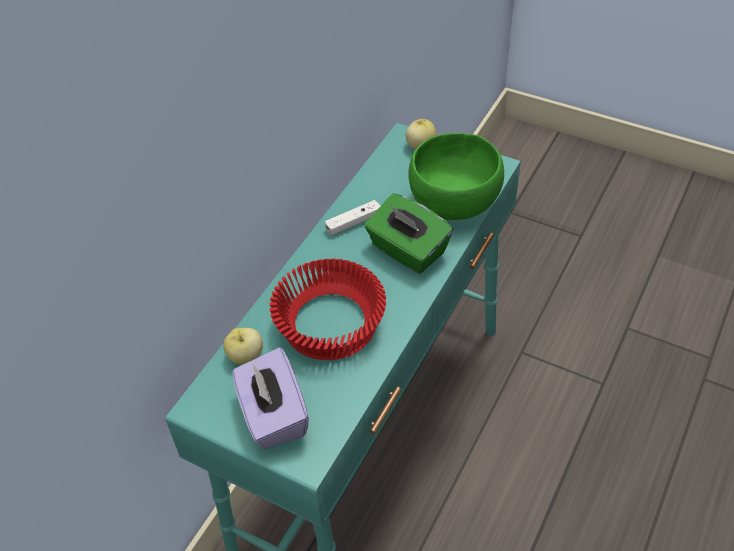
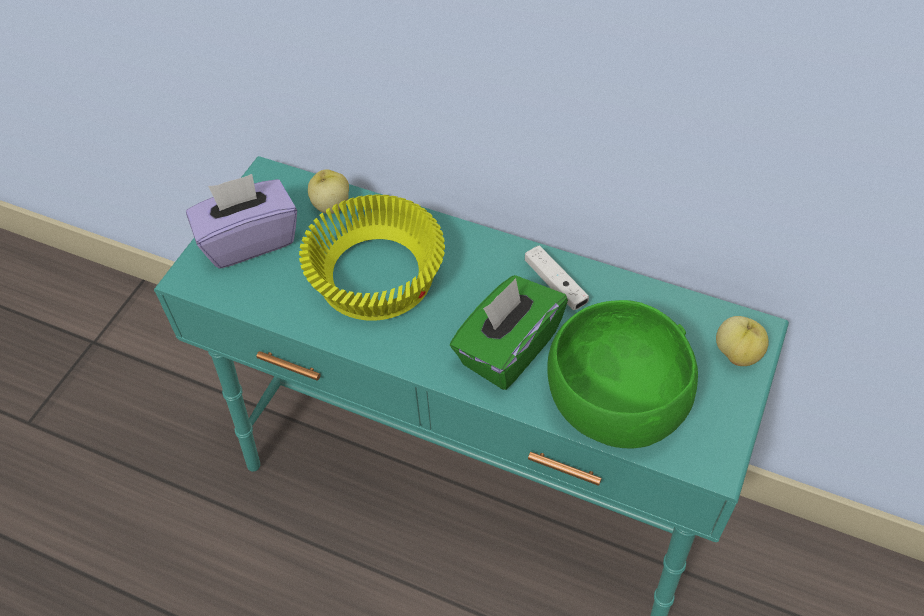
camera: 85 degrees right, 5 degrees up
(332, 324) = (377, 278): red bowl -> yellow bowl

